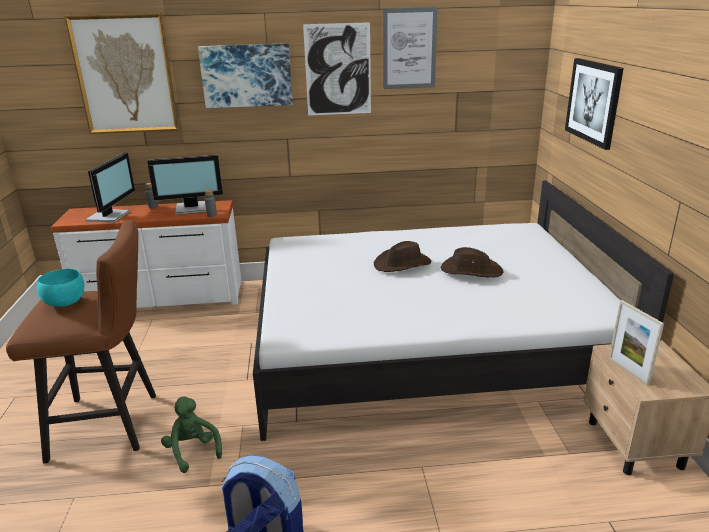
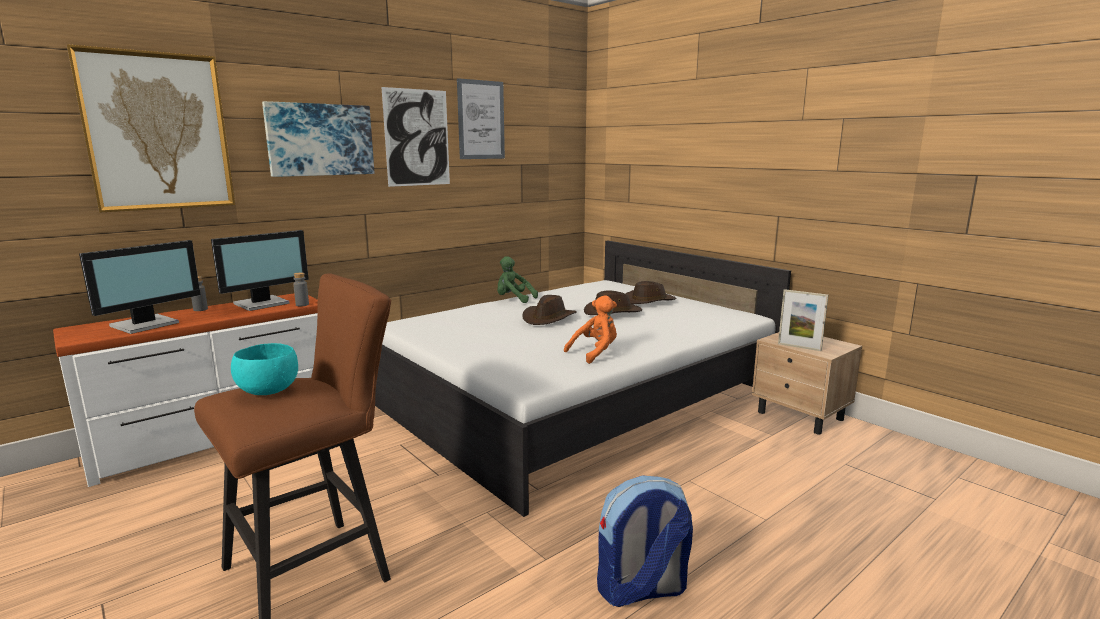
camera: 35 degrees left, 10 degrees down
(110, 216) = (147, 325): monitor -> monitor turned 60 degrees clockwise
(193, 451) = (460, 553): green plush toy -> green plush toy (513, 299)
(383, 317) = (595, 353): none -> orange plush toy
(532, 263) = (649, 301): none -> brown hat
(593, 101) = (658, 160): picture -> none

